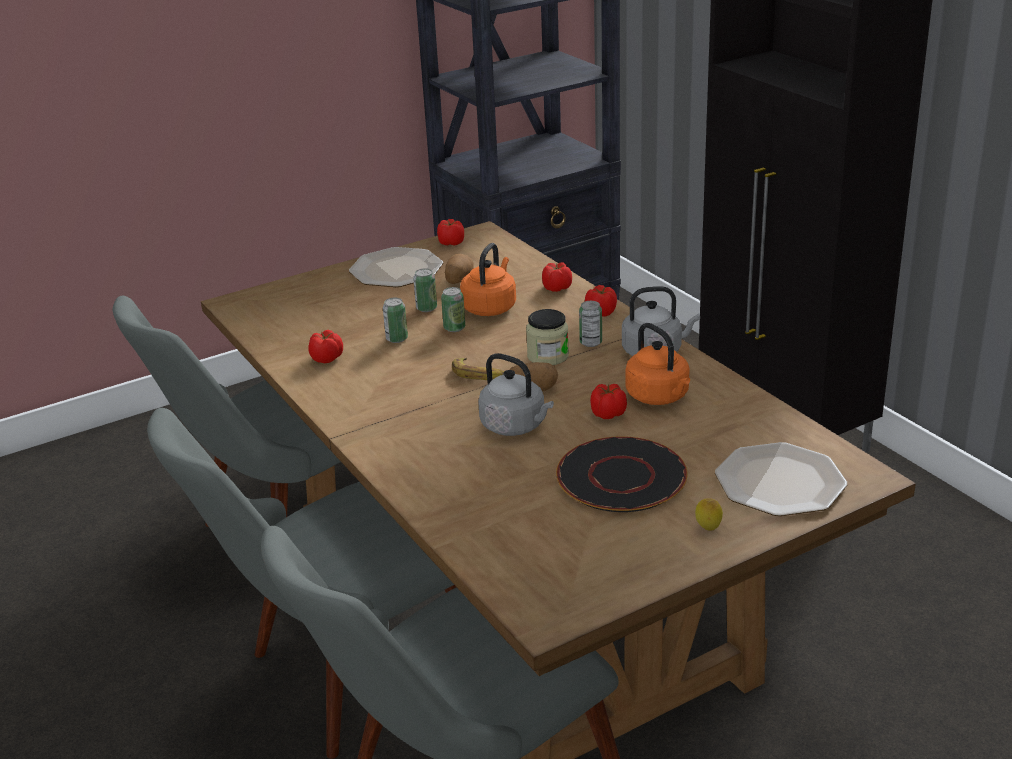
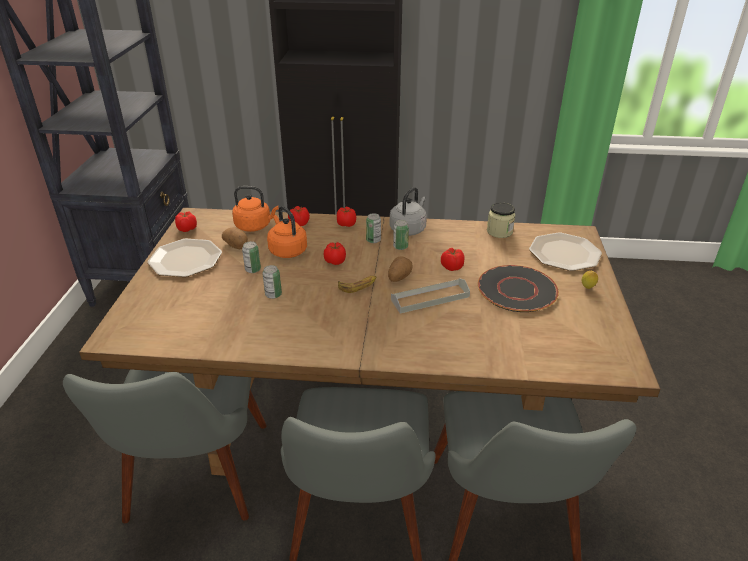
camera: 55 degrees left, 5 degrees up
(327, 358) = (257, 330): tomato -> tomato (335, 261)
(454, 328) = (292, 271): can -> can (400, 247)
(516, 426) = (430, 298): grey kettle -> grey tray
(548, 356) = (369, 257): jar -> jar (499, 232)
(659, 397) = (453, 247): orange kettle -> orange kettle (255, 226)

